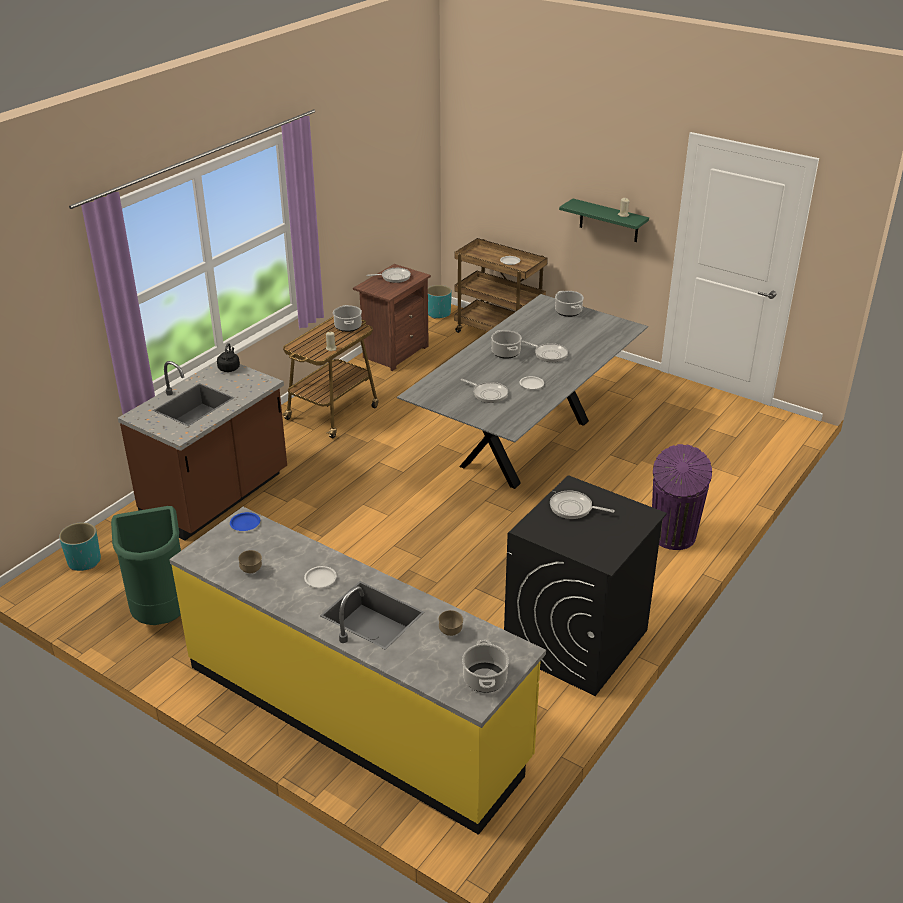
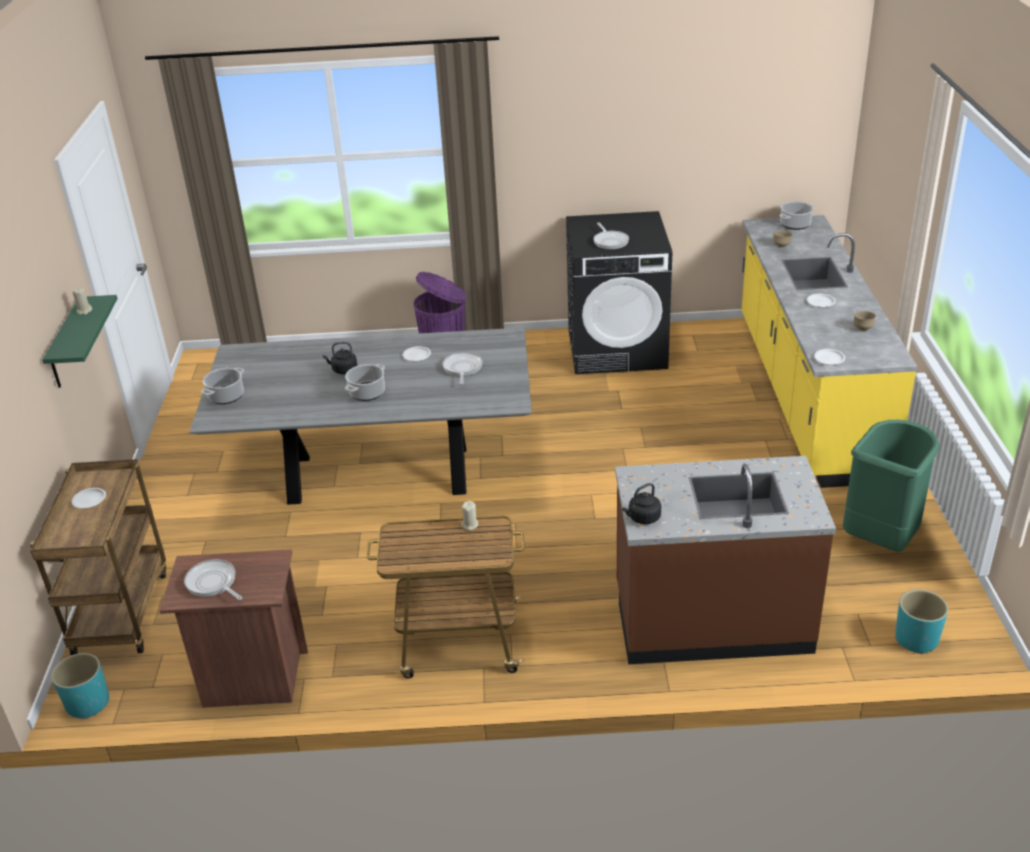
camera: 125 degrees left, 0 degrees up
(245, 523) = (829, 359): blue plate -> white plate
(348, 327) = (401, 543): cooking pot -> none
(549, 354) = (343, 370): frying pan -> black kettle

